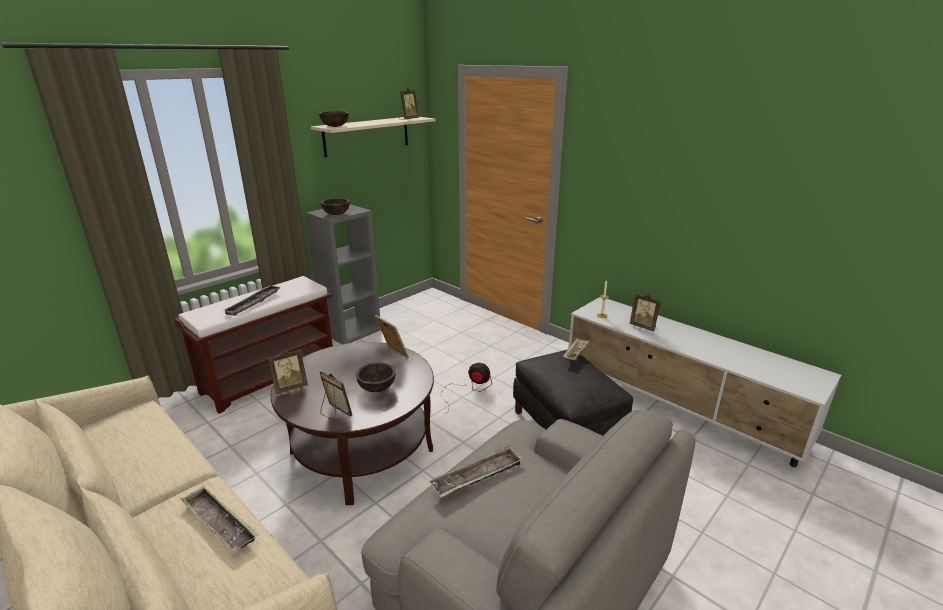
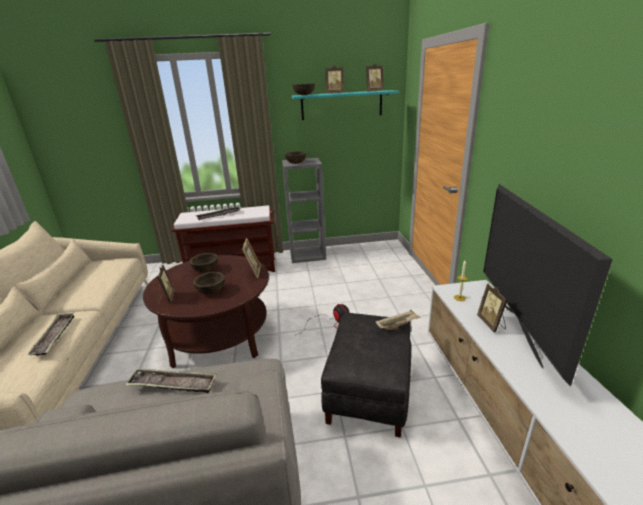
camera: 40 degrees right, 0 degrees up
(290, 387) = (174, 272): picture frame -> picture frame (335, 93)
(328, 370) = (205, 269): none -> brown bowl
(367, 135) = (341, 105): beige shelf -> turquoise shelf
(660, 324) = (516, 328): none -> television

